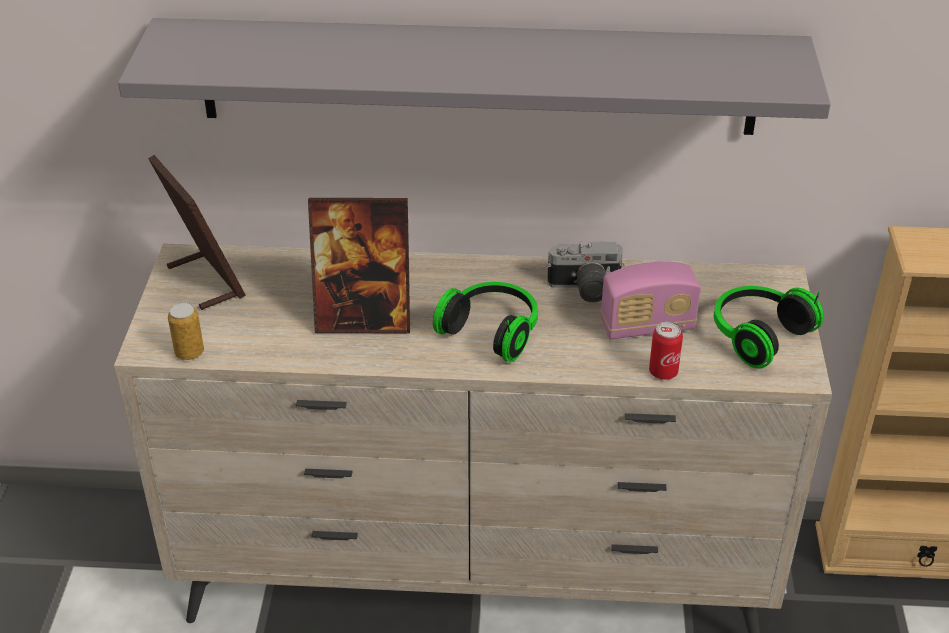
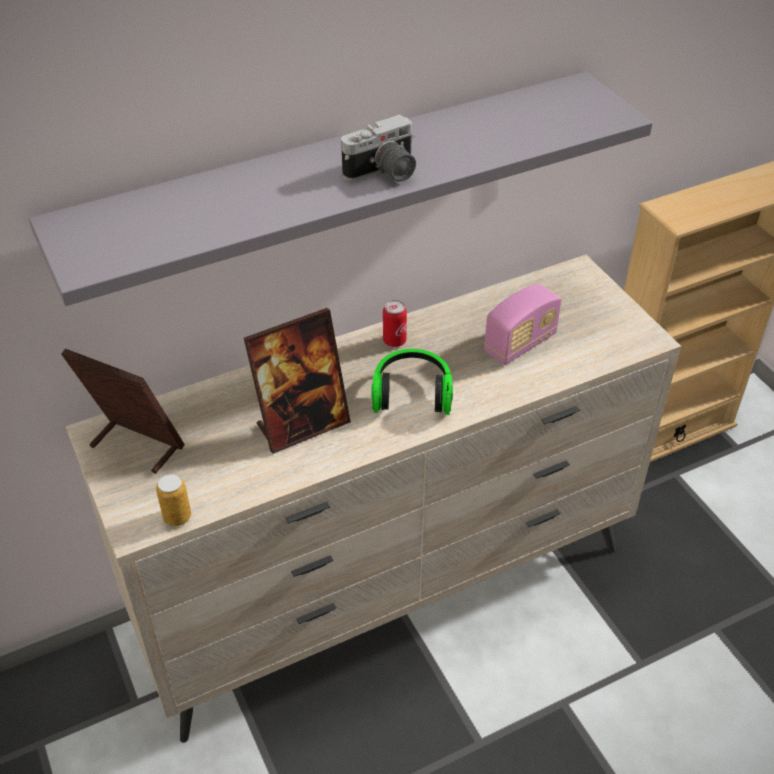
camera: 30 degrees left, 5 degrees up
(584, 289) = (451, 331): camera -> camera (384, 173)
(663, 372) = (560, 376): can -> can (394, 341)
(756, 335) = (598, 320): headphones -> none

